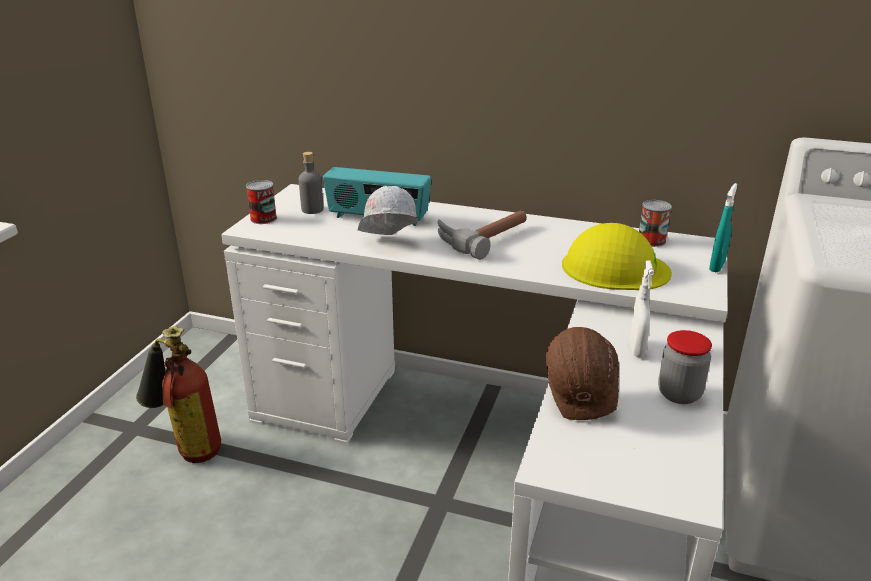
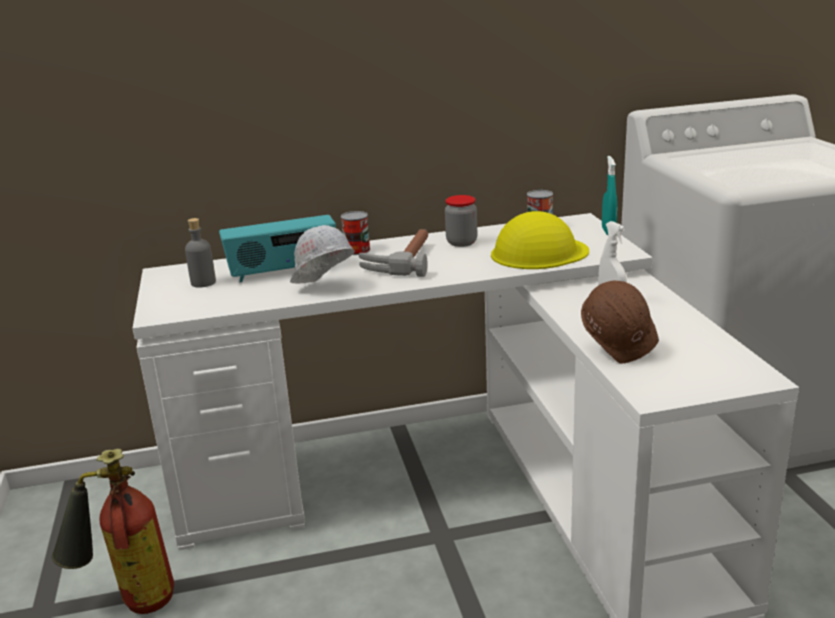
camera: 30 degrees left, 5 degrees down
(263, 218) = (161, 303): can -> can (357, 250)
(679, 394) = (675, 322): jar -> jar (461, 242)

